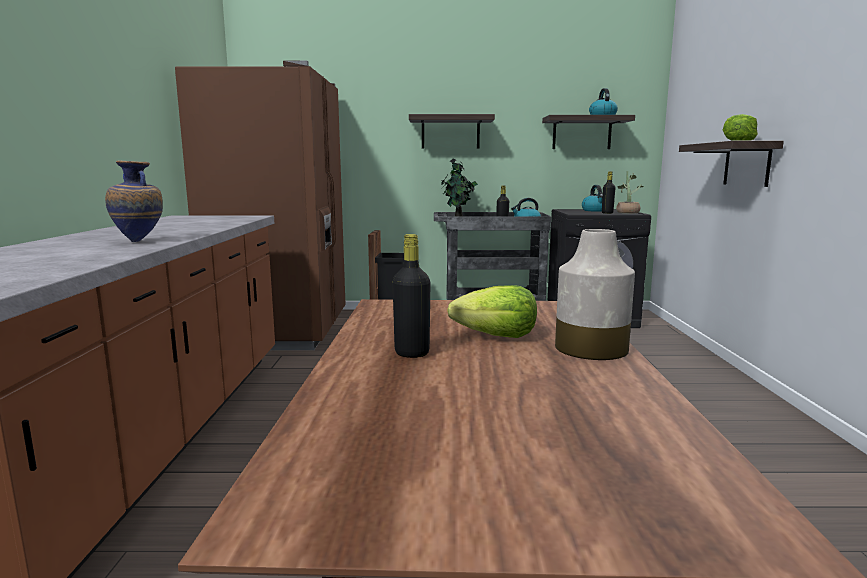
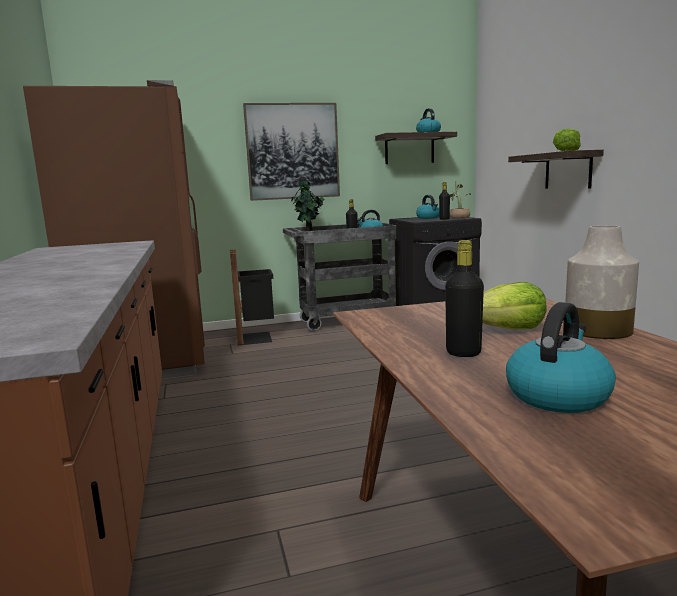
camera: 15 degrees left, 0 degrees up
(140, 241) = (78, 275): vase -> none
(428, 407) = (557, 395): none -> kettle
(450, 133) = (292, 151): shelf -> picture

